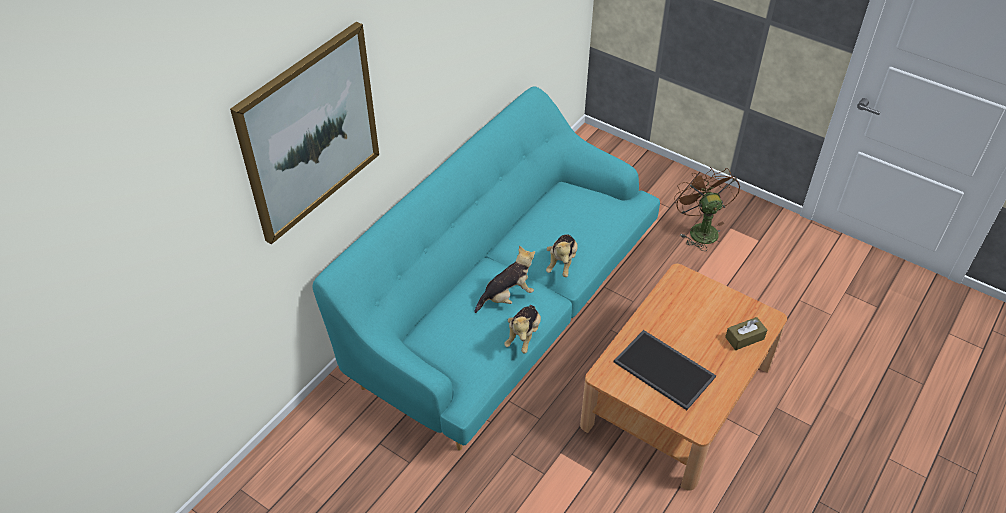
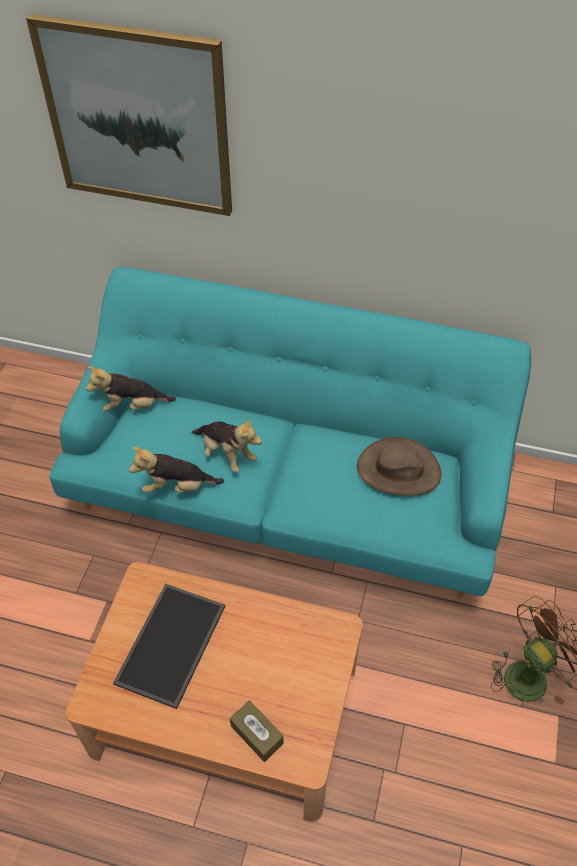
camera: 70 degrees right, 5 degrees up
(562, 263) = (302, 491): plush toy -> plush toy (132, 406)
(565, 208) = (398, 470): none -> brown hat

